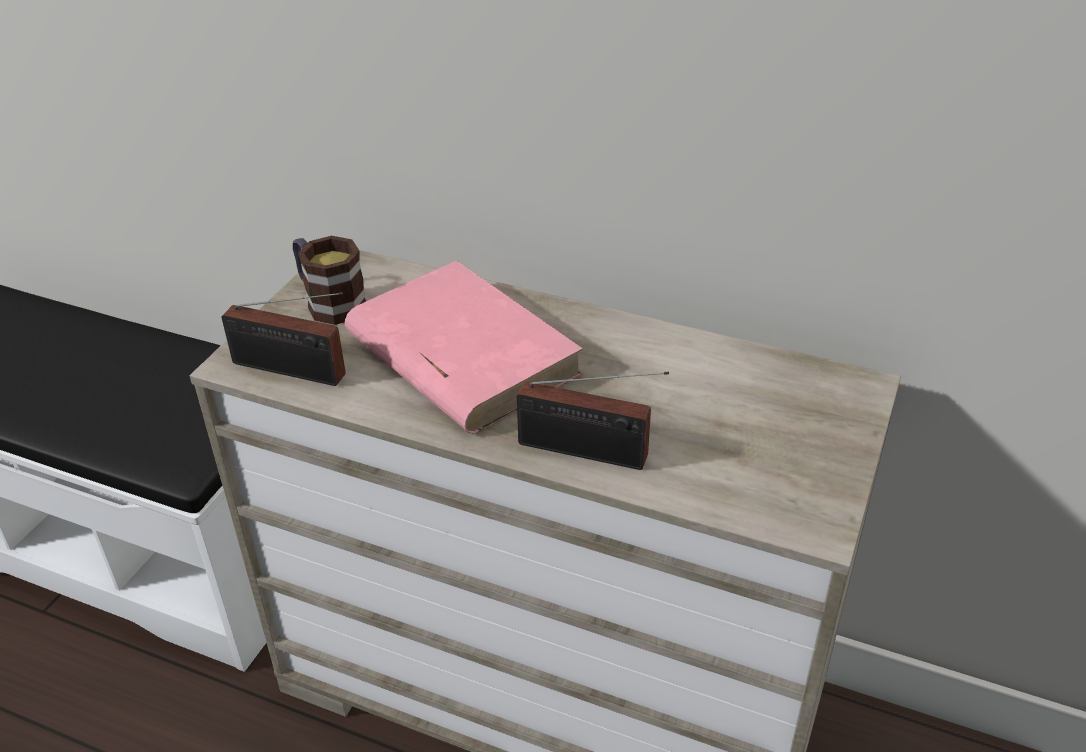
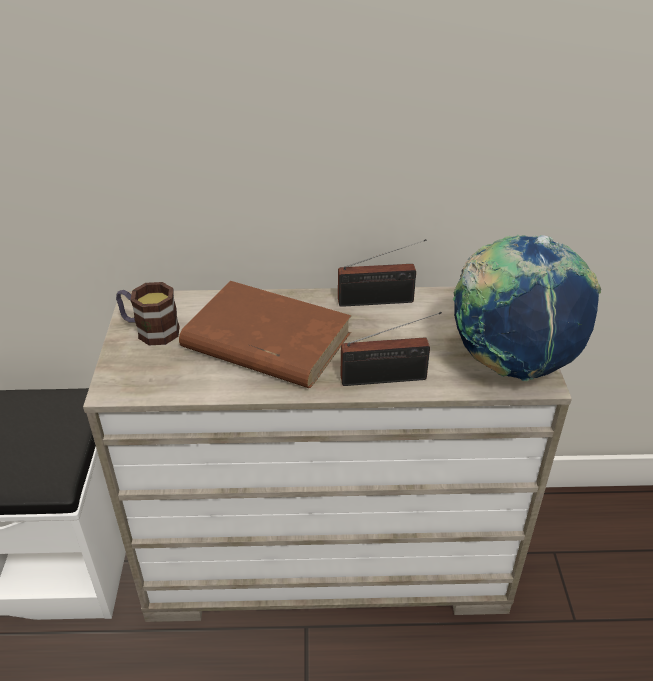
camera: 25 degrees left, 0 degrees up
(294, 371) = (159, 382): radio -> radio (380, 301)
(460, 354) = (265, 341): pink book -> brown book
(788, 485) = (511, 363): none -> globe

